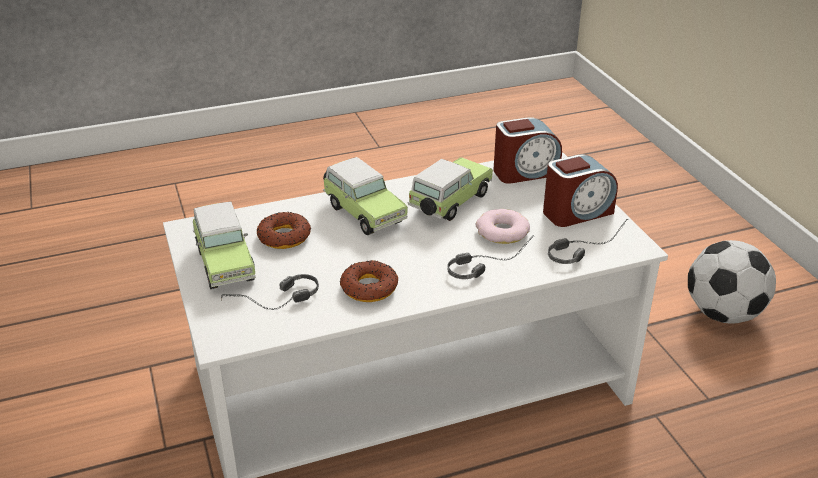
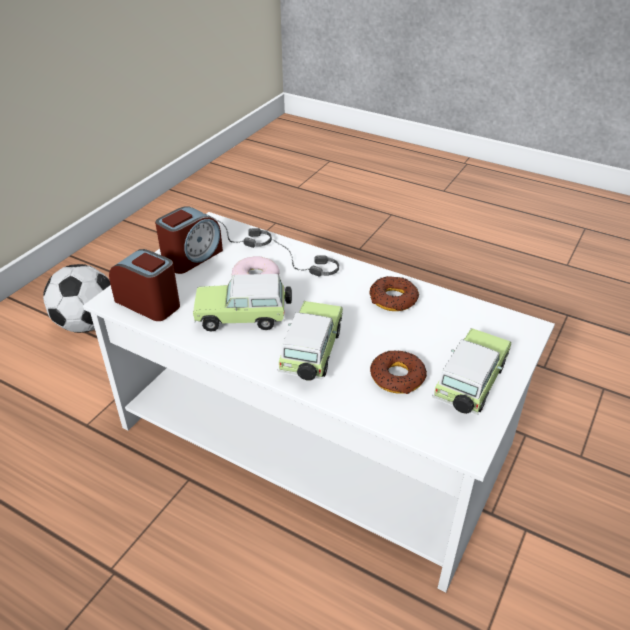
camera: 130 degrees left, 5 degrees up
(274, 304) = (467, 328): headphones -> none
(577, 212) = (192, 257): alarm clock -> alarm clock turned 105 degrees clockwise

